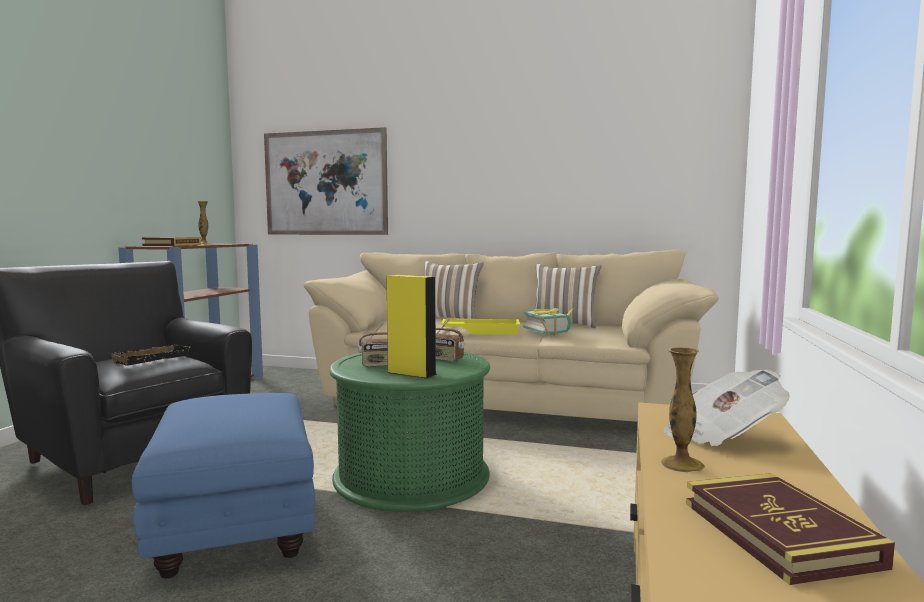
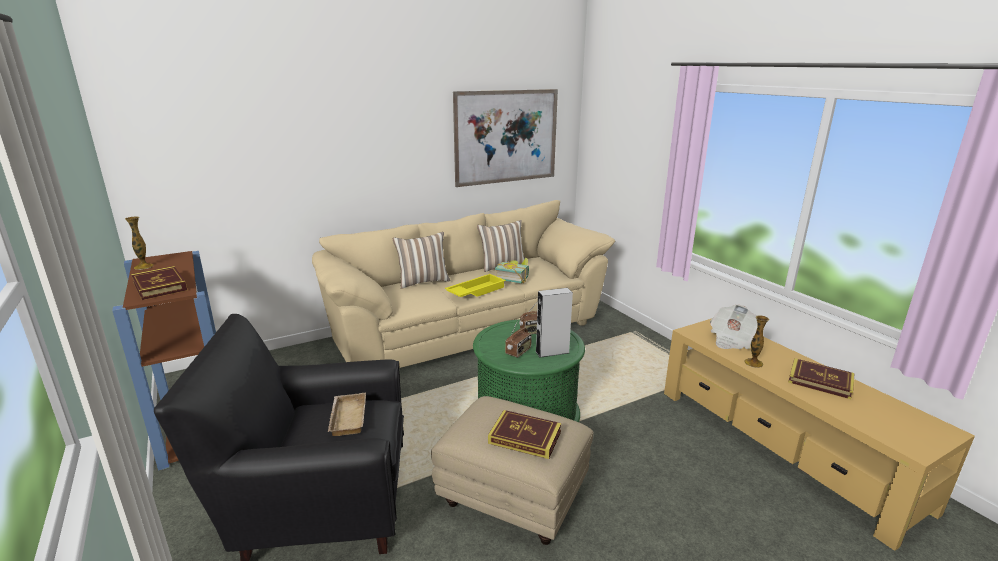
camera: 45 degrees left, 15 degrees up
(151, 358) = (346, 417): black tray -> beige tray
(209, 415) = (525, 437): none -> book
(236, 526) = (511, 497): blue ottoman -> beige ottoman
(325, 183) = (245, 167): picture -> picture (506, 137)
(411, 373) = (552, 352): yellow speaker -> grey speaker

